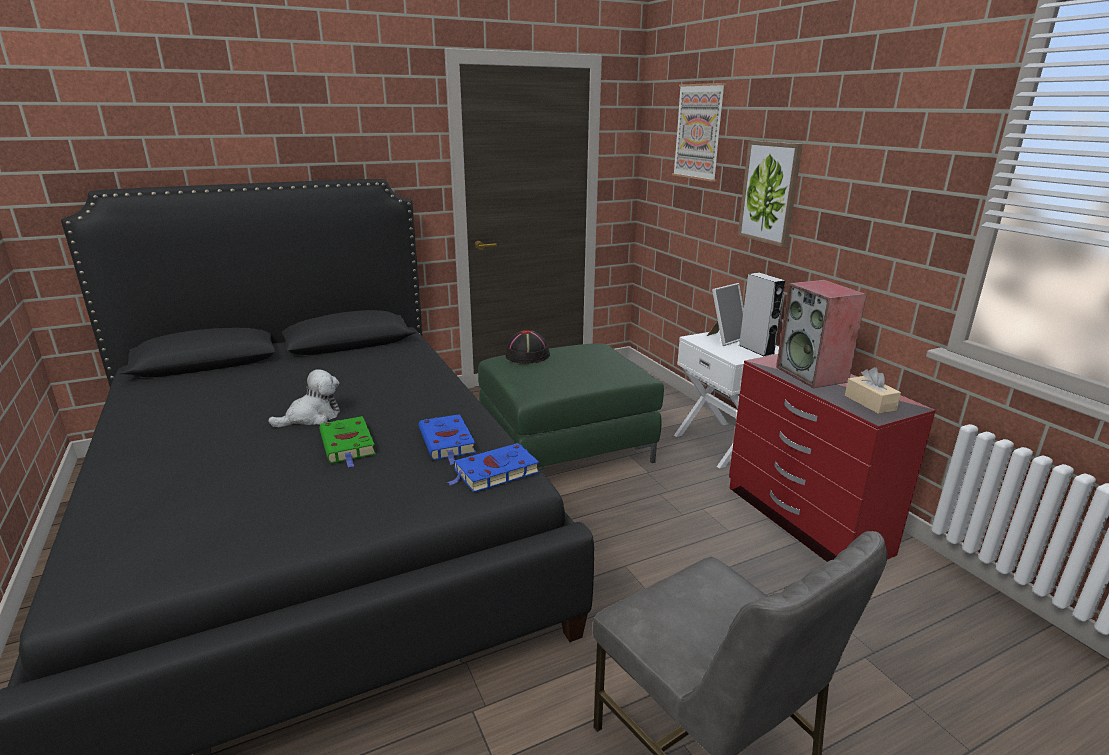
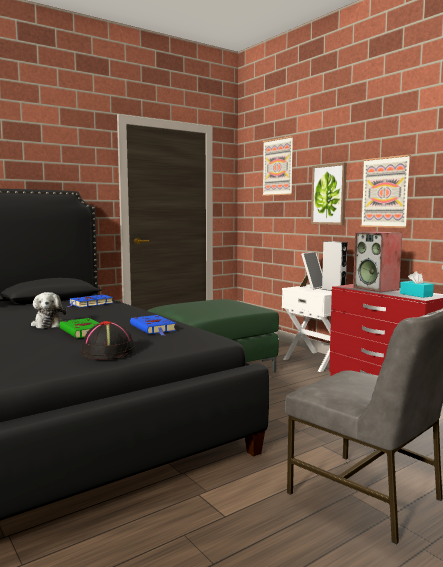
camera: 10 degrees left, 15 degrees down
(312, 417) = (48, 324): plush toy -> plush toy turned 120 degrees clockwise
(494, 472) = (194, 336): blue book -> blue book (90, 304)
(527, 355) = (182, 303): black hat -> black hat (108, 352)
(857, 207) = (385, 192): none -> picture
(870, 403) = (416, 295): beige tissue box -> turquoise tissue box

